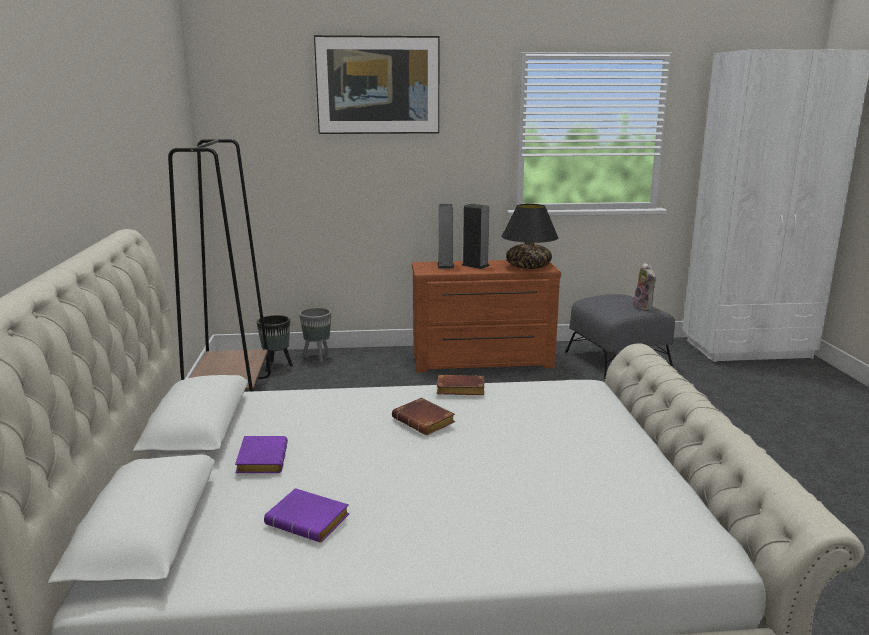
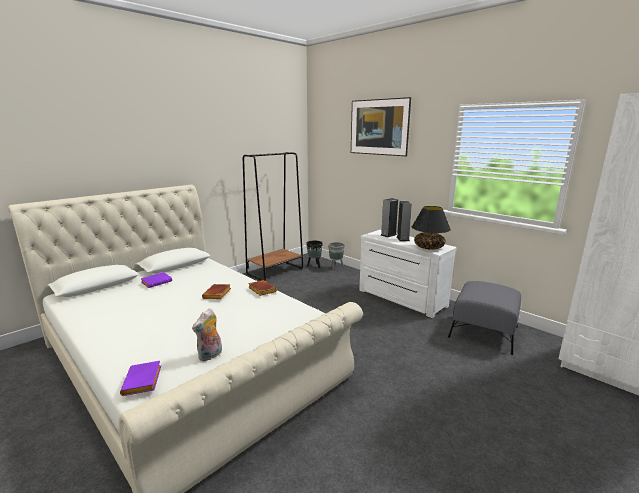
camera: 50 degrees right, 0 degrees up
(310, 521) = (116, 304): purple book -> purple book (143, 382)
(483, 361) = (400, 298): brown dresser -> white dresser
(644, 307) = (497, 299): plush toy -> plush toy (210, 355)

